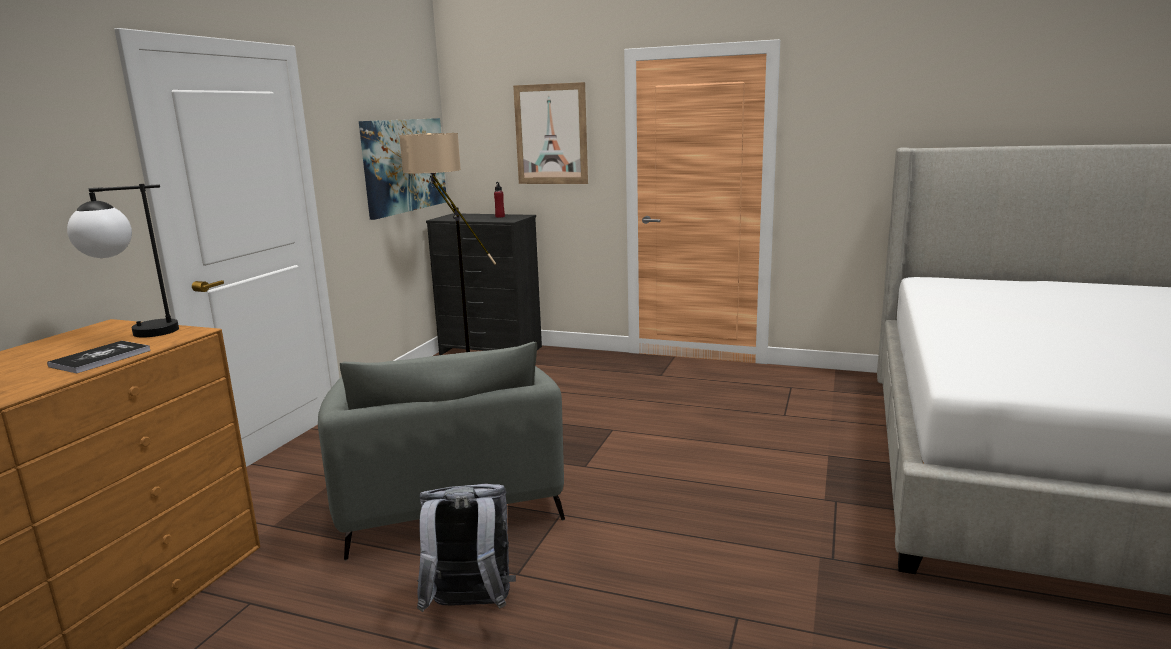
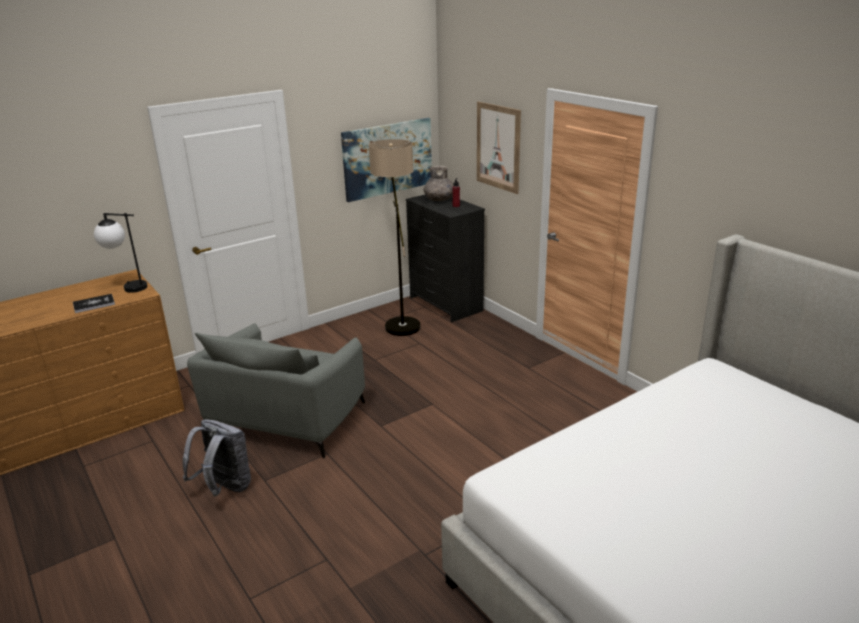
camera: 35 degrees right, 10 degrees up
(468, 216) = (439, 199): none -> grey vase

